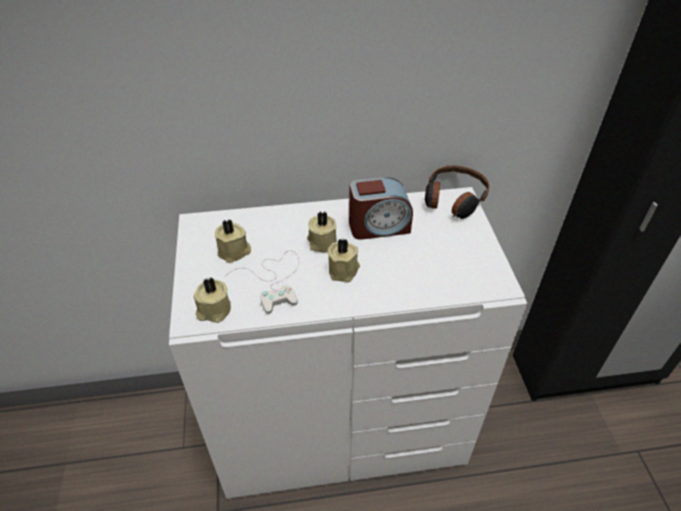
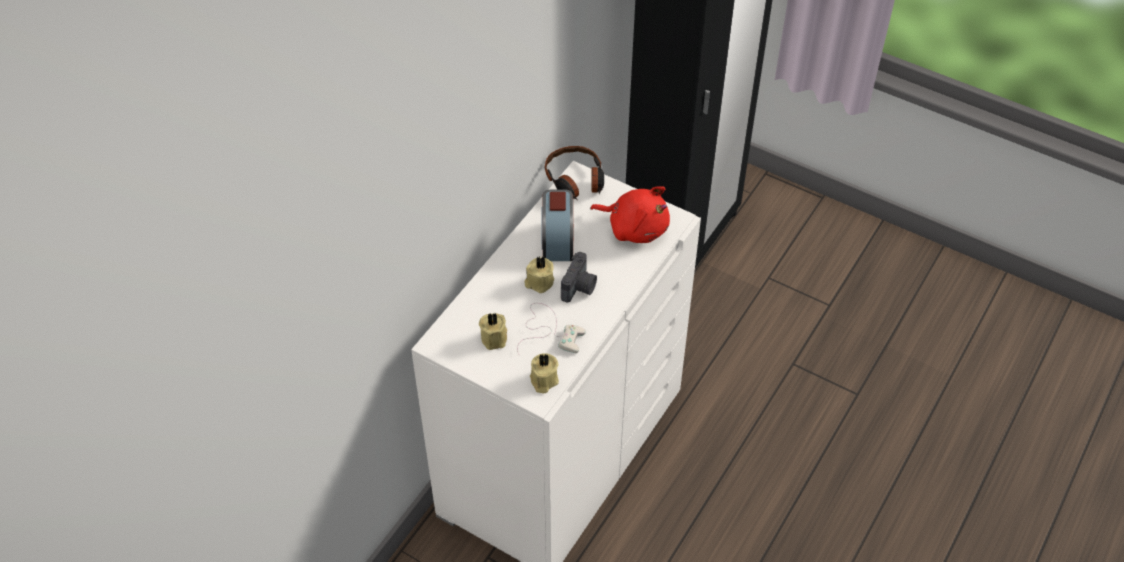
camera: 50 degrees left, 5 degrees up
(344, 270) = (579, 287): beige candle -> camera
(379, 226) = (557, 240): alarm clock -> alarm clock turned 150 degrees clockwise
(454, 265) = (635, 228): none -> red plush toy

